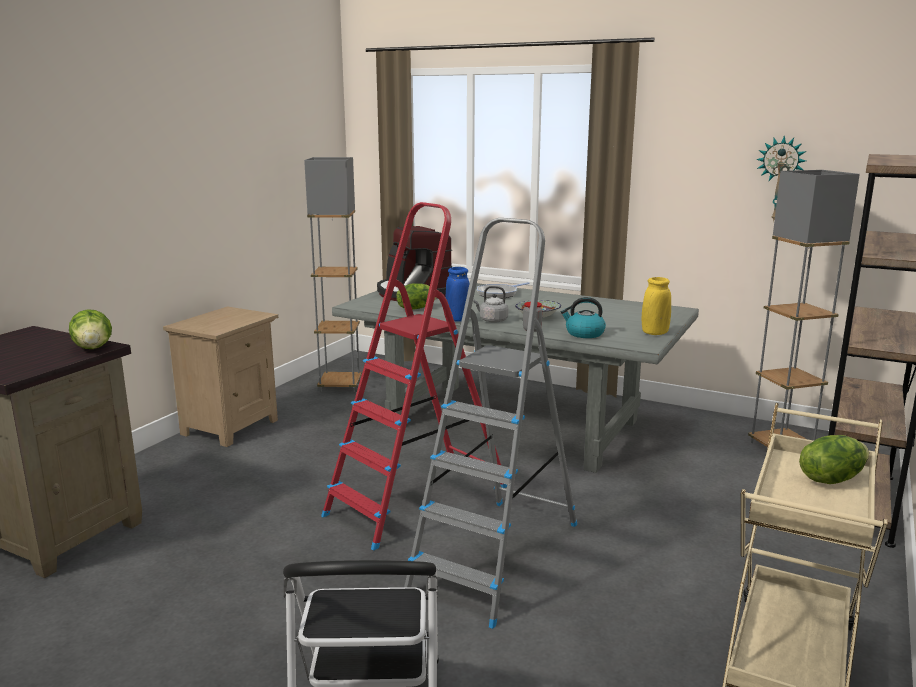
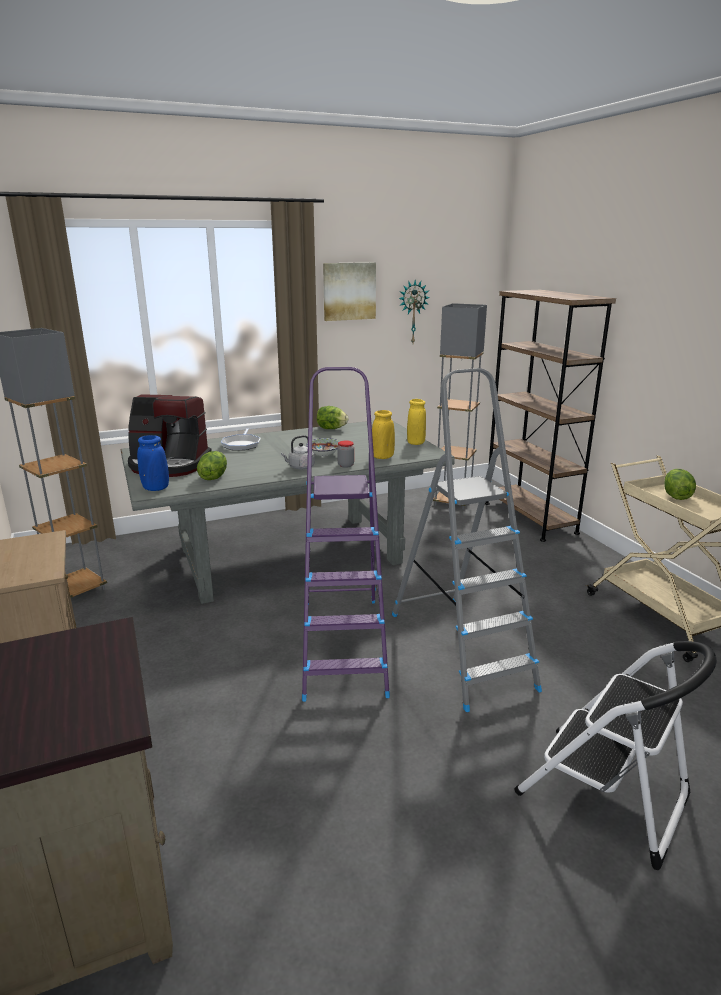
camera: 50 degrees left, 5 degrees up
(93, 348) = (102, 641): lettuce -> lettuce (331, 429)
(417, 501) = (343, 645): red step ladder -> purple step ladder
(458, 320) = (275, 475): blue vase -> blue vase (155, 488)
(584, 334) = (383, 457): kettle -> yellow vase
(688, 146) = (349, 291): none -> picture

